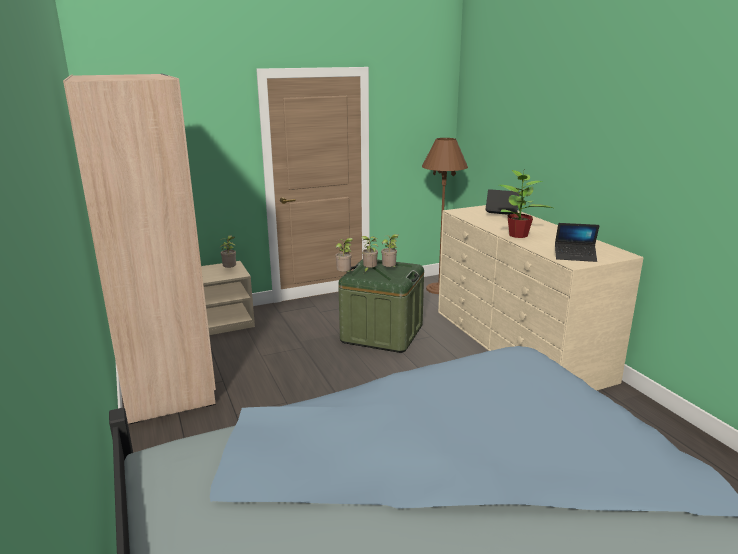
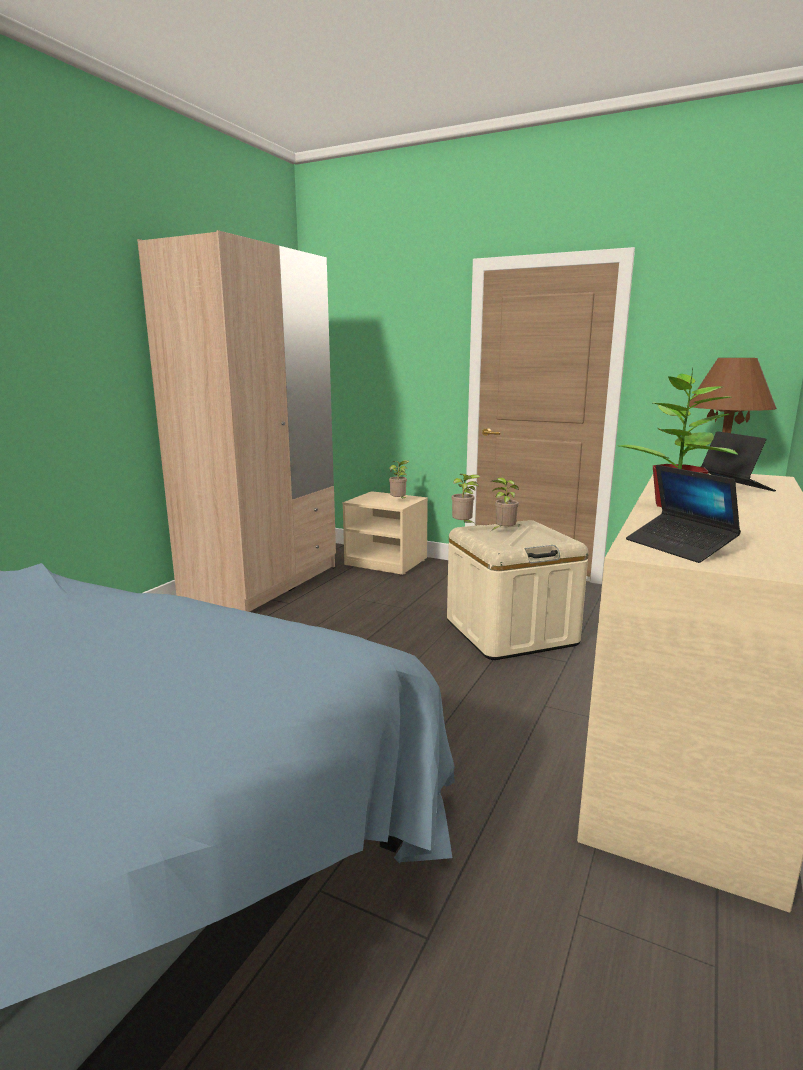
camera: 50 degrees right, 5 degrees down
(382, 333) = (510, 632): green storage box -> beige storage box
(390, 269) = (530, 537): potted plant -> none

